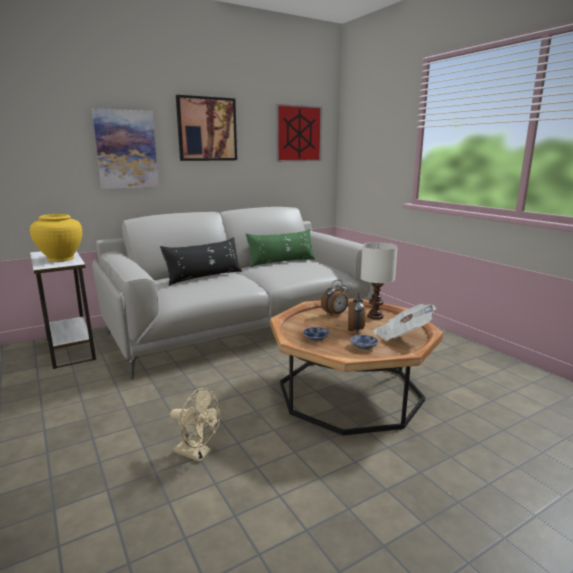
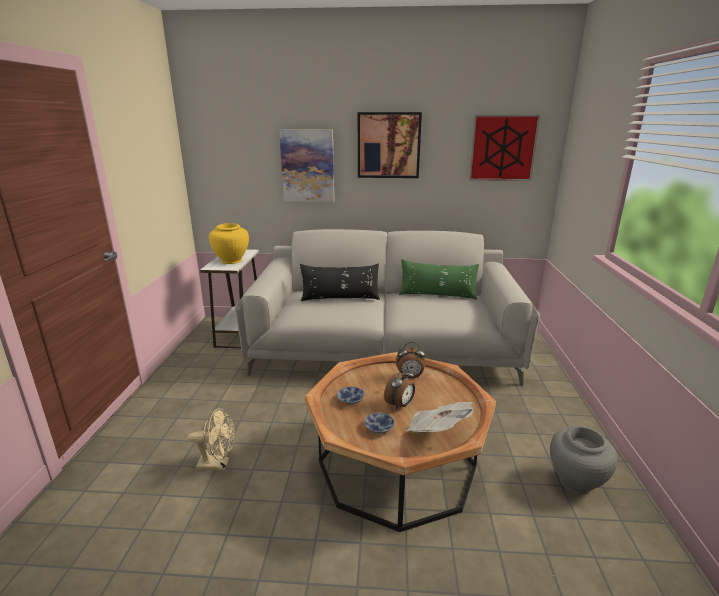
camera: 35 degrees right, 5 degrees up
(198, 453) = (218, 464): beige fan -> beige fan turned 60 degrees counterclockwise
(374, 316) = (445, 394): white table lamp -> none
(461, 360) = (575, 482): none -> grey vase

